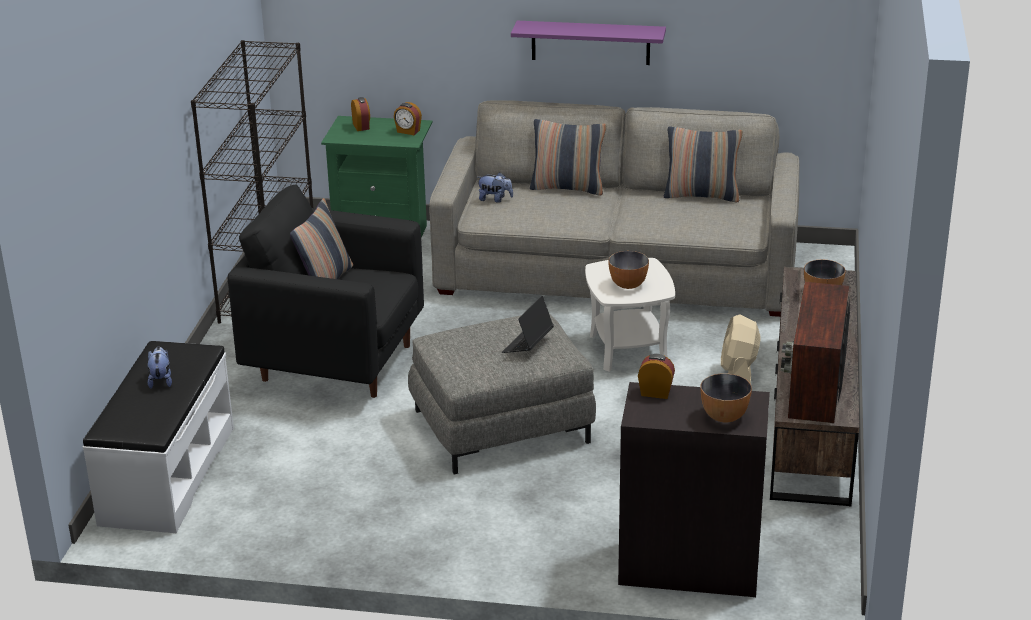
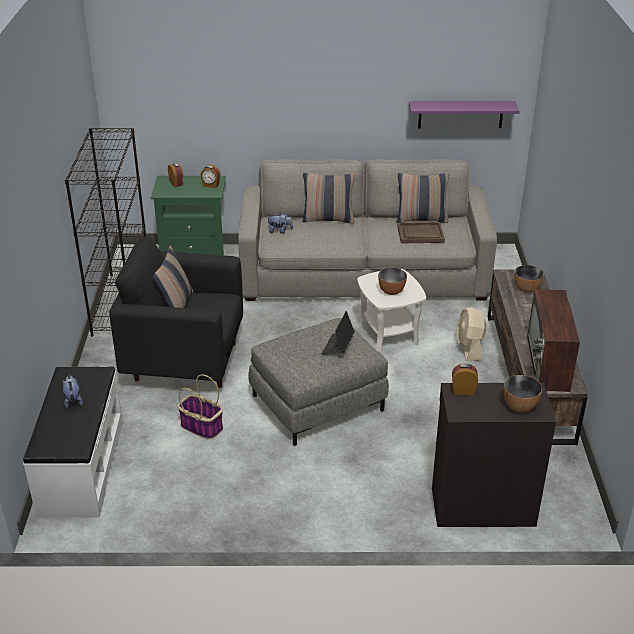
camera: 10 degrees left, 5 degrees up
(335, 441) = (200, 426): none -> basket
(590, 42) = (337, 116): purple shelf -> purple shelf (460, 114)
(692, 214) = (420, 234): none -> brown tray

